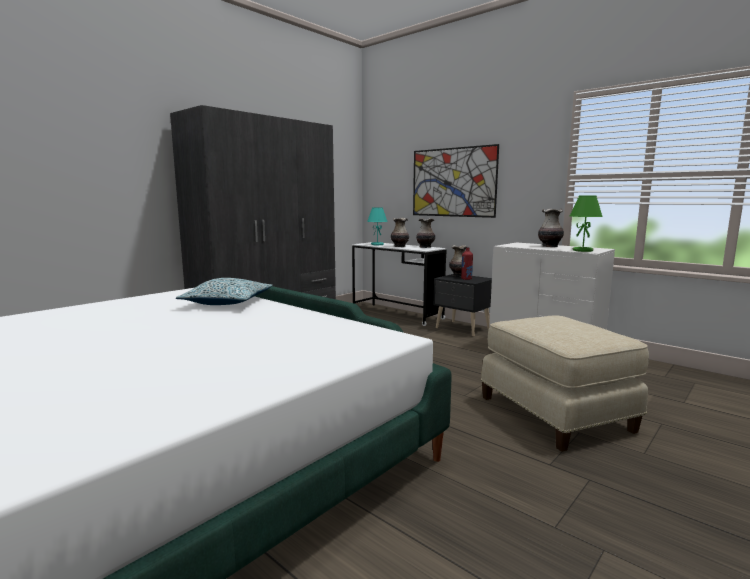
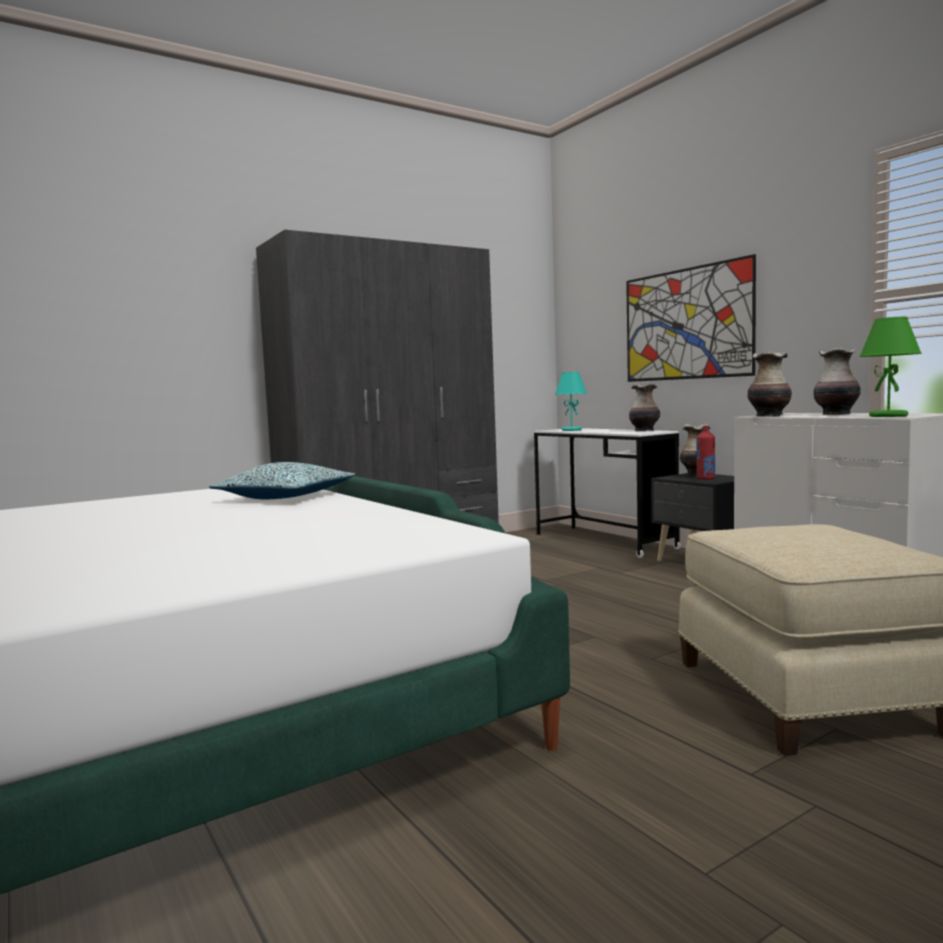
camera: 15 degrees right, 5 degrees down
(400, 246) = (604, 431): vase -> vase (769, 416)

